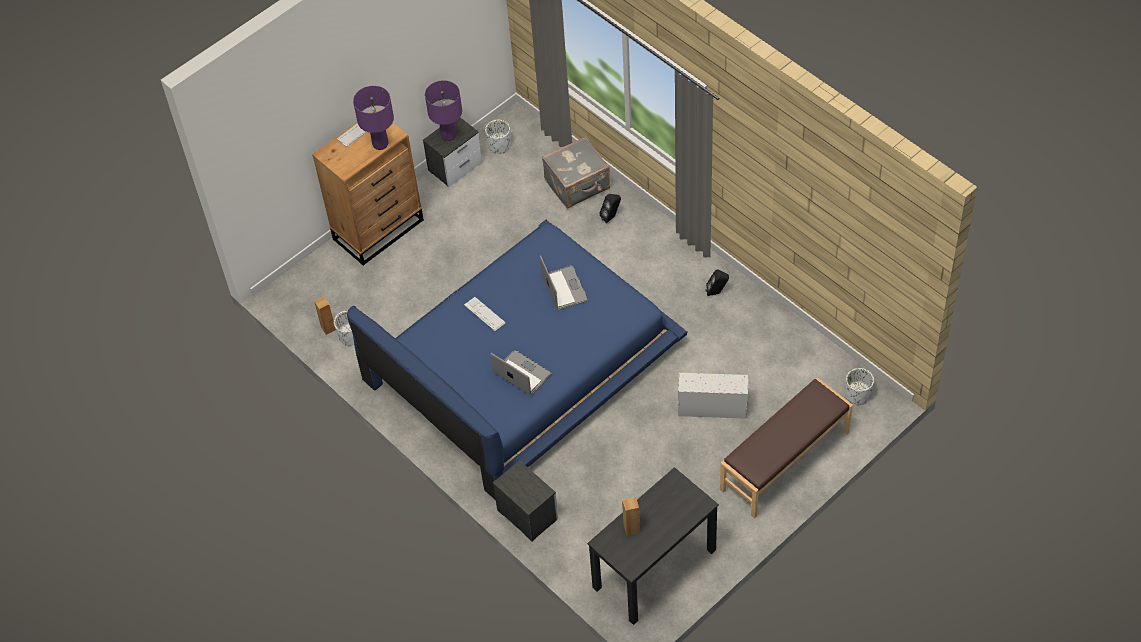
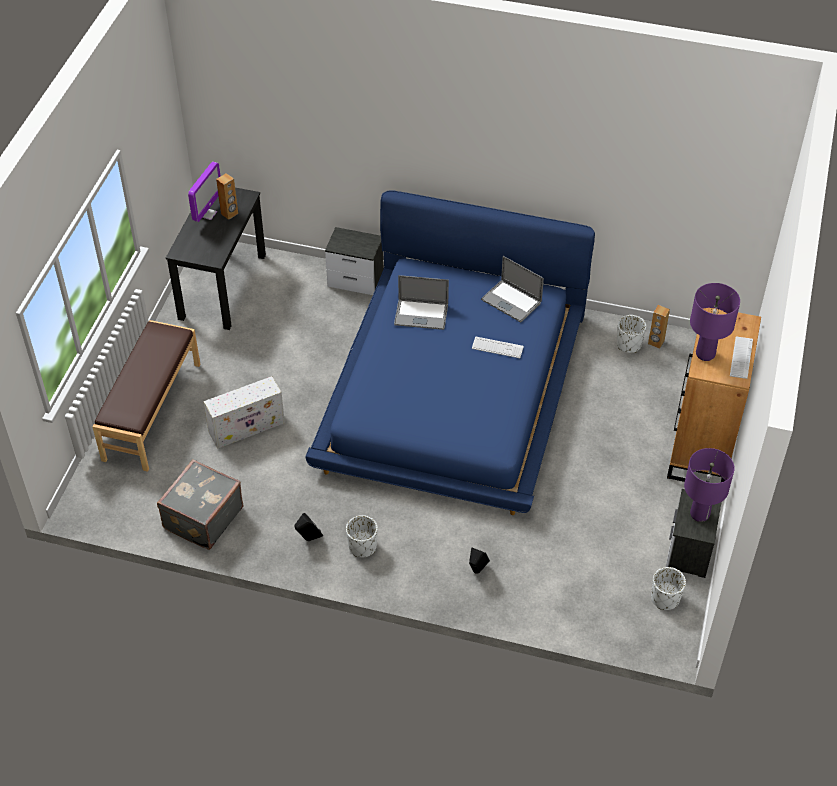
camera: 145 degrees right, 5 degrees down
(564, 288) = (441, 402): laptop -> laptop (511, 301)
(578, 185) = (540, 591): grey suitcase -> grey suitcase (202, 518)
(652, 539) = (207, 214): none -> monitor
(858, 395) = (107, 499): white planter -> white planter (362, 546)

